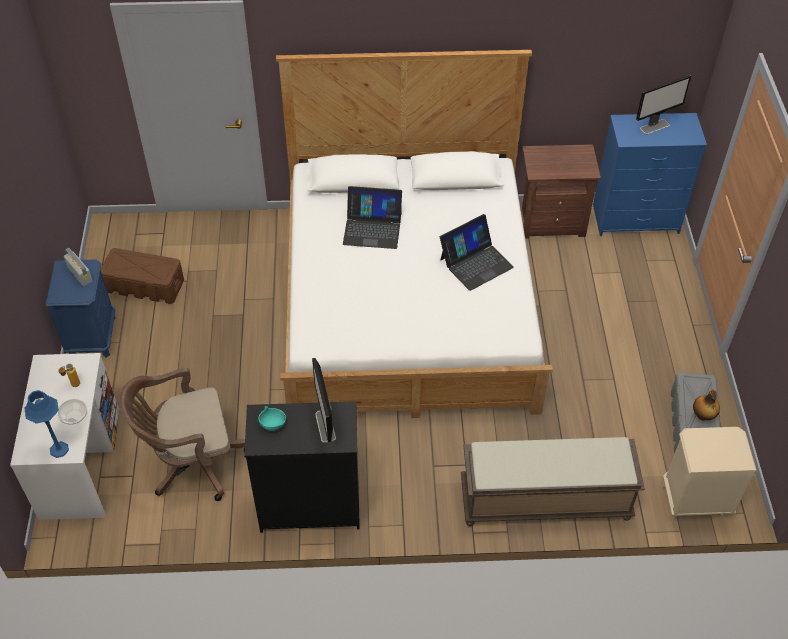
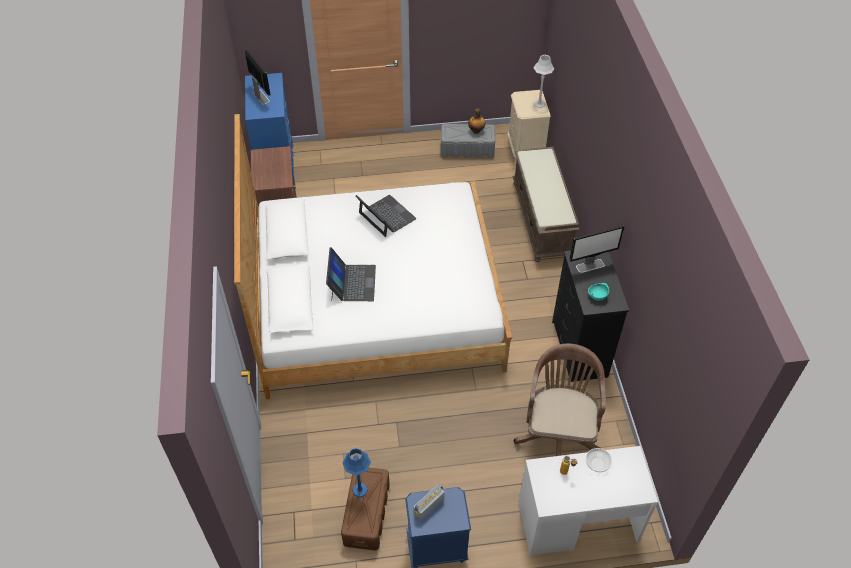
camera: 95 degrees left, 0 degrees up
(59, 449) = (633, 466): blue table lamp -> blue table lamp (360, 490)
(191, 462) = (558, 434): brown office chair -> brown office chair turned 150 degrees counterclockwise
(716, 460) = (539, 104): none -> grey table lamp

